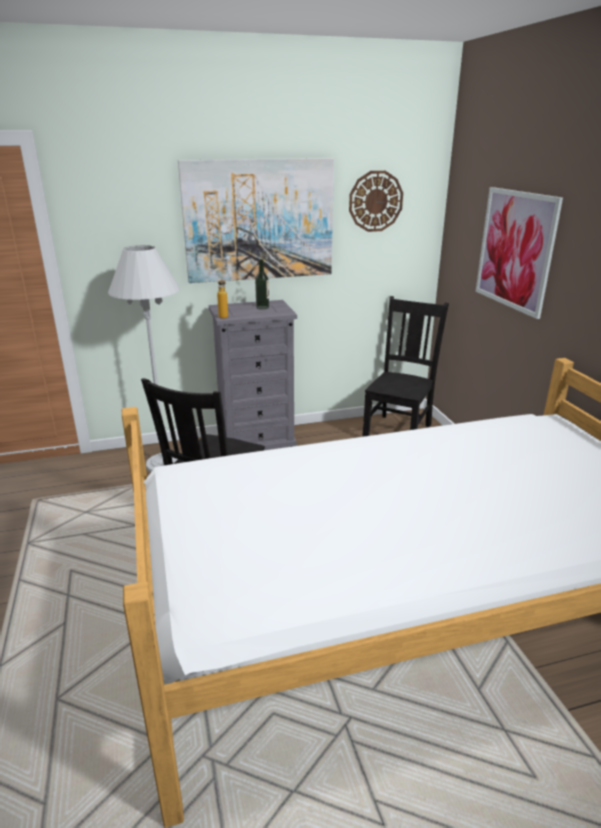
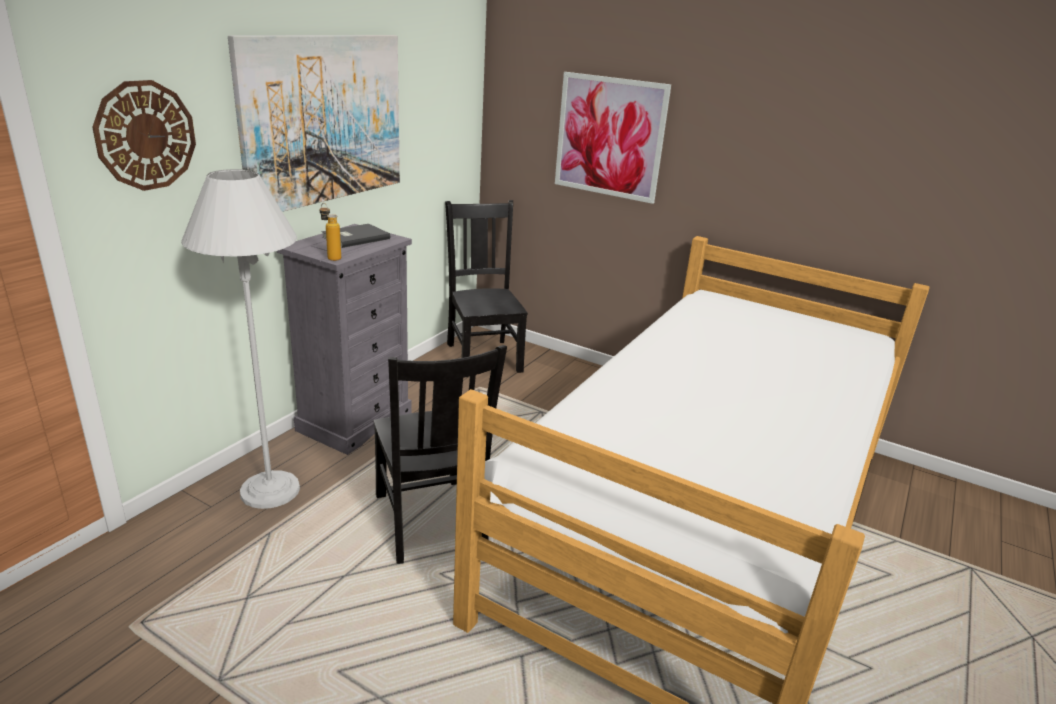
camera: 45 degrees left, 0 degrees up
(262, 307) = (354, 237): bottle -> grey book
(375, 201) = (431, 88): wall clock -> wall clock (145, 135)

